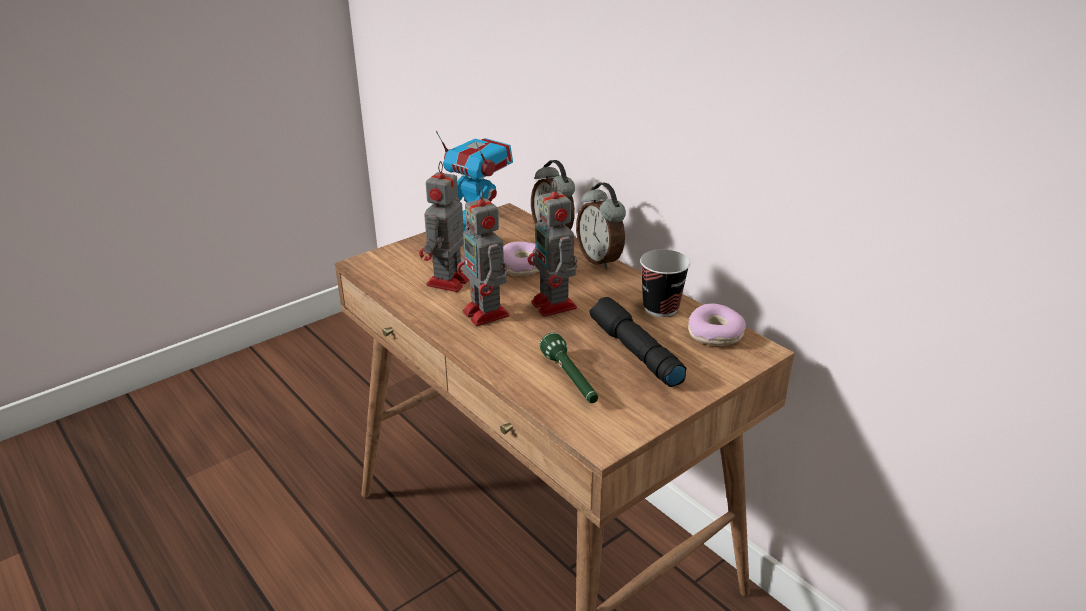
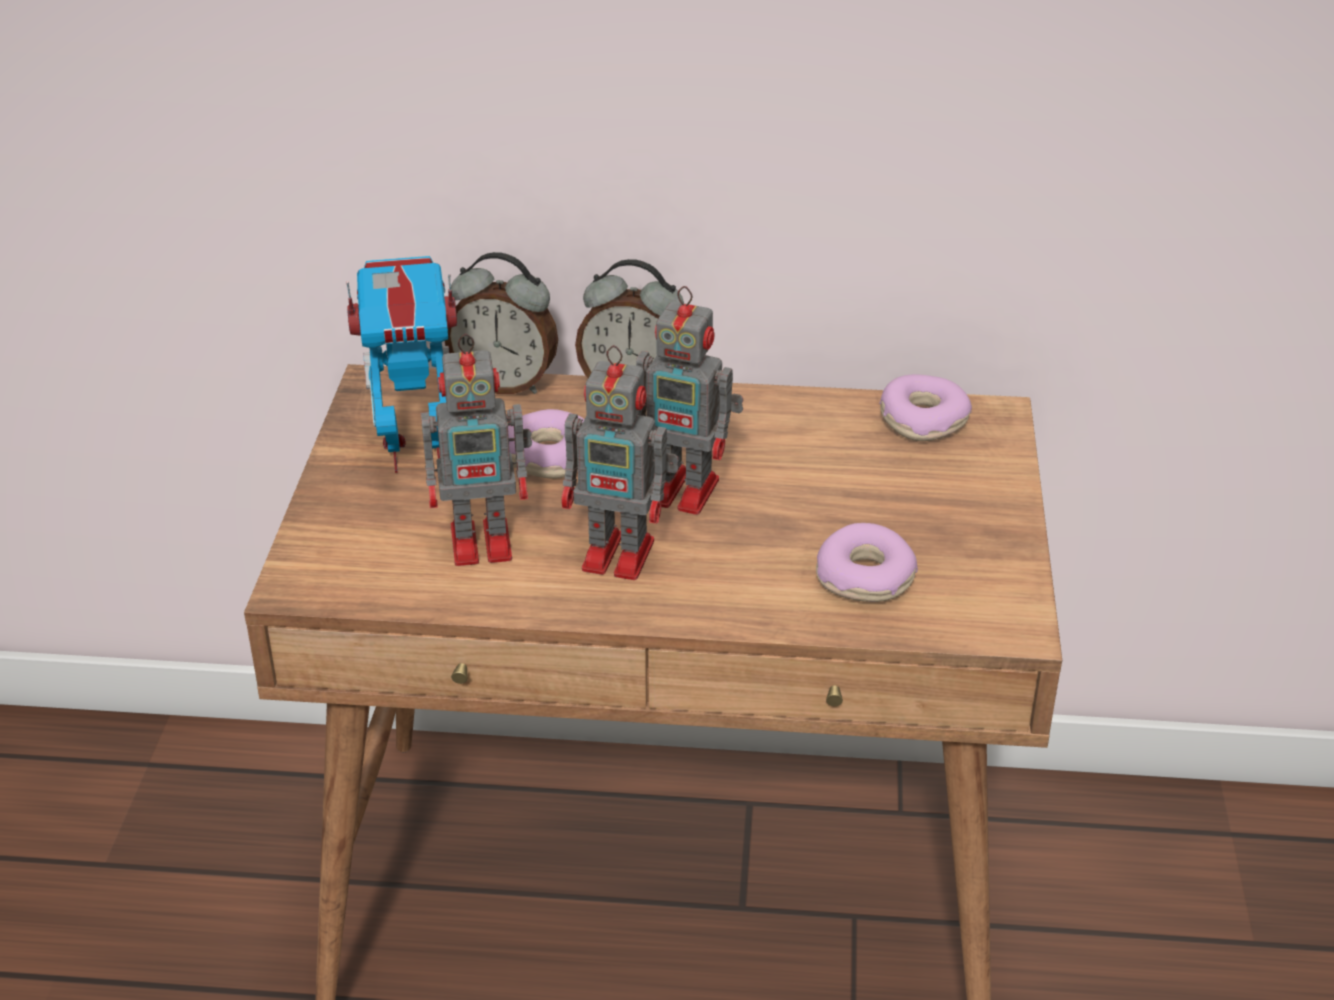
camera: 45 degrees left, 5 degrees up
(447, 283) = (485, 542): toy robot -> toy robot turned 75 degrees counterclockwise
(570, 380) = (866, 578): green flashlight -> donut
(634, 352) = (876, 498): black flashlight -> none
(661, 308) = (814, 420): cup -> none

